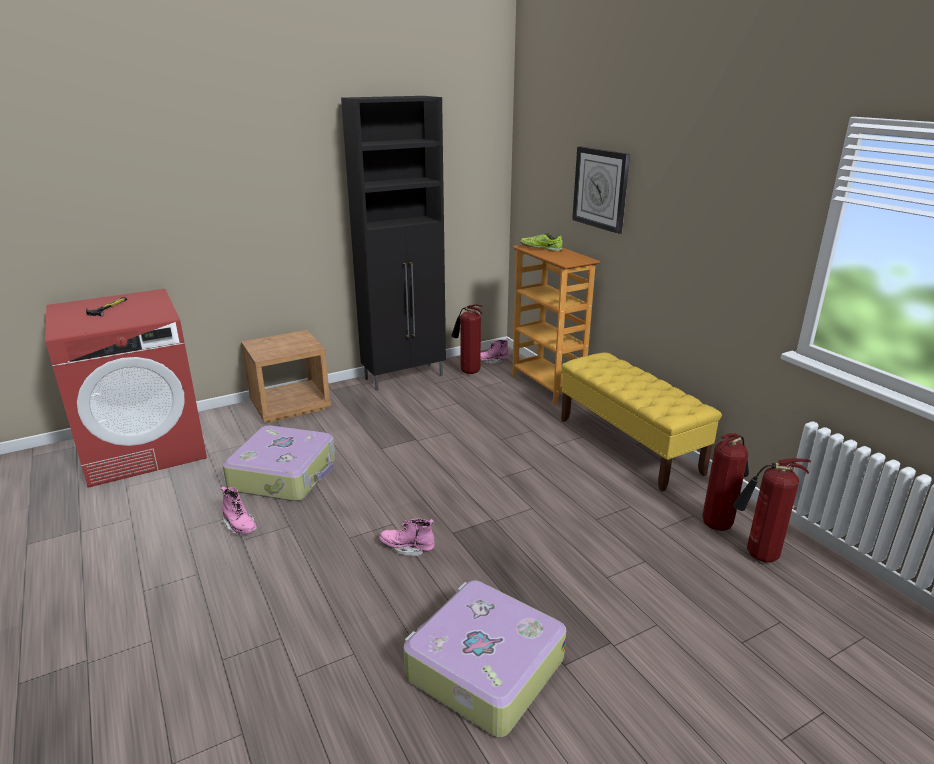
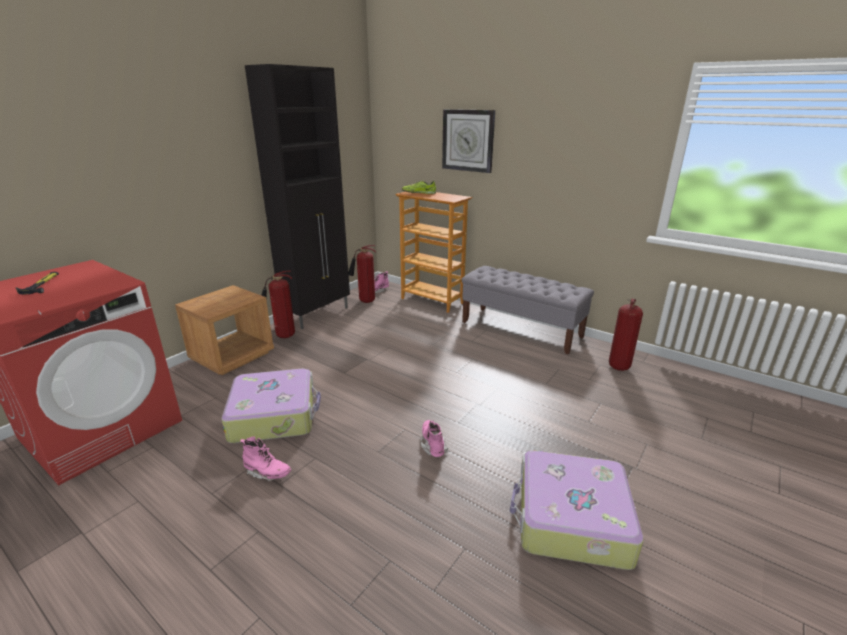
camera: 25 degrees left, 0 degrees up
(407, 548) = (433, 445): pink boot -> pink boot turned 90 degrees clockwise
(629, 445) = (521, 329): yellow bench -> grey bench
(757, 556) = (657, 380): fire extinguisher -> fire extinguisher (283, 336)

